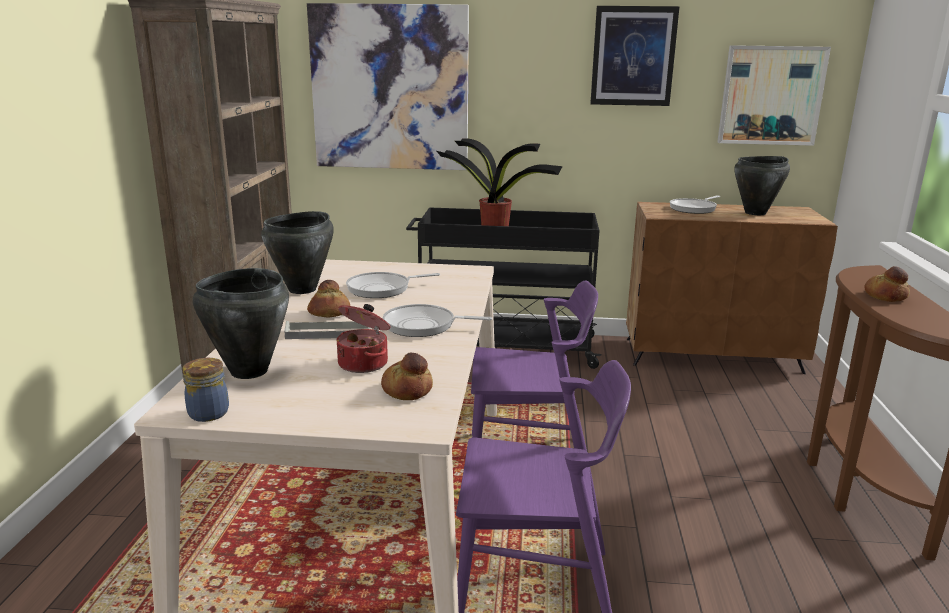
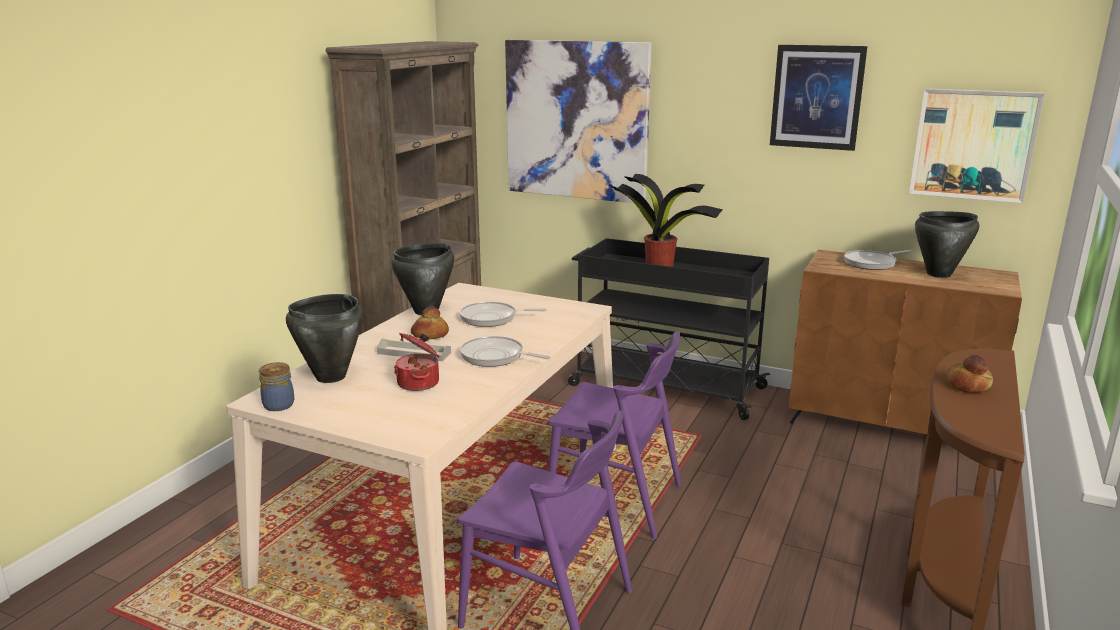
camera: 20 degrees right, 0 degrees up
(408, 389) = (433, 409): bread -> none

